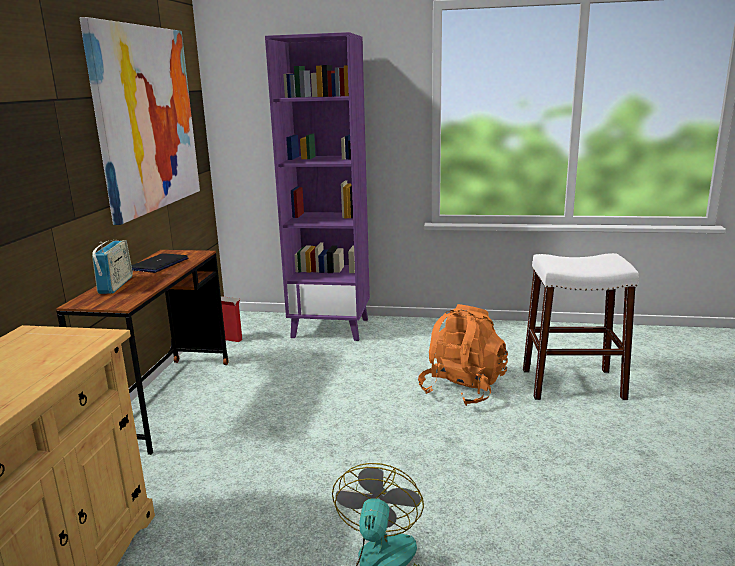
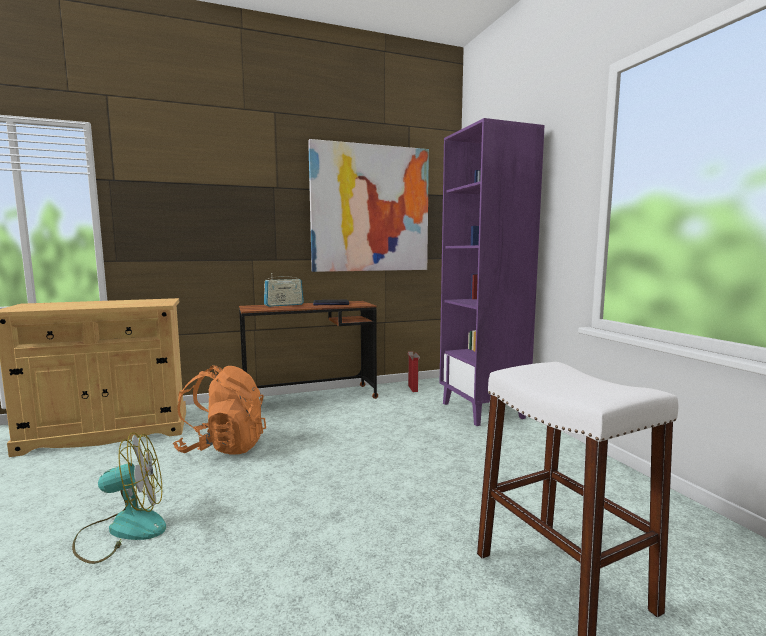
camera: 60 degrees right, 10 degrees down
(462, 389) = (446, 498): orange backpack -> orange backpack (223, 447)

